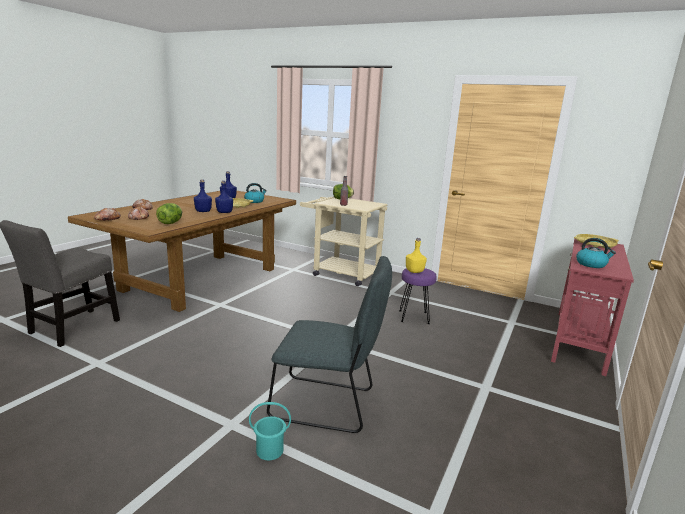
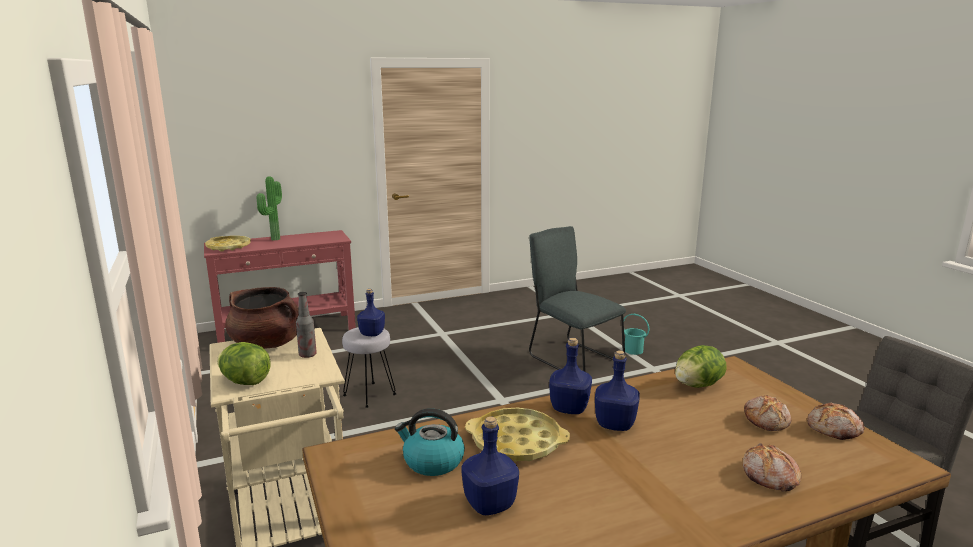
camera: 140 degrees left, 0 degrees up
(367, 205) = (267, 344): none -> brown cooking pot
(414, 317) = (369, 394): purple stool -> grey stool
(415, 271) = (372, 333): yellow bottle -> blue bottle
(591, 264) = (322, 239): kettle -> none
(612, 256) = (274, 239): none -> potted plant

